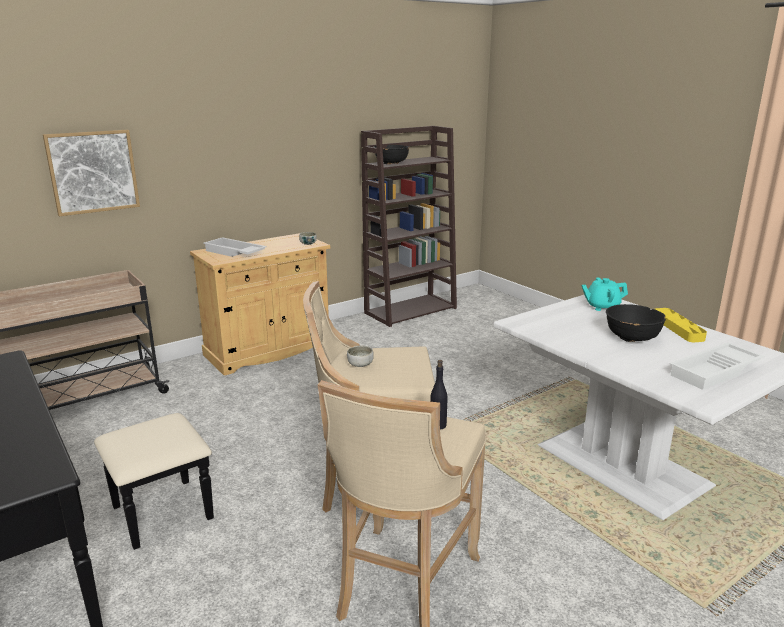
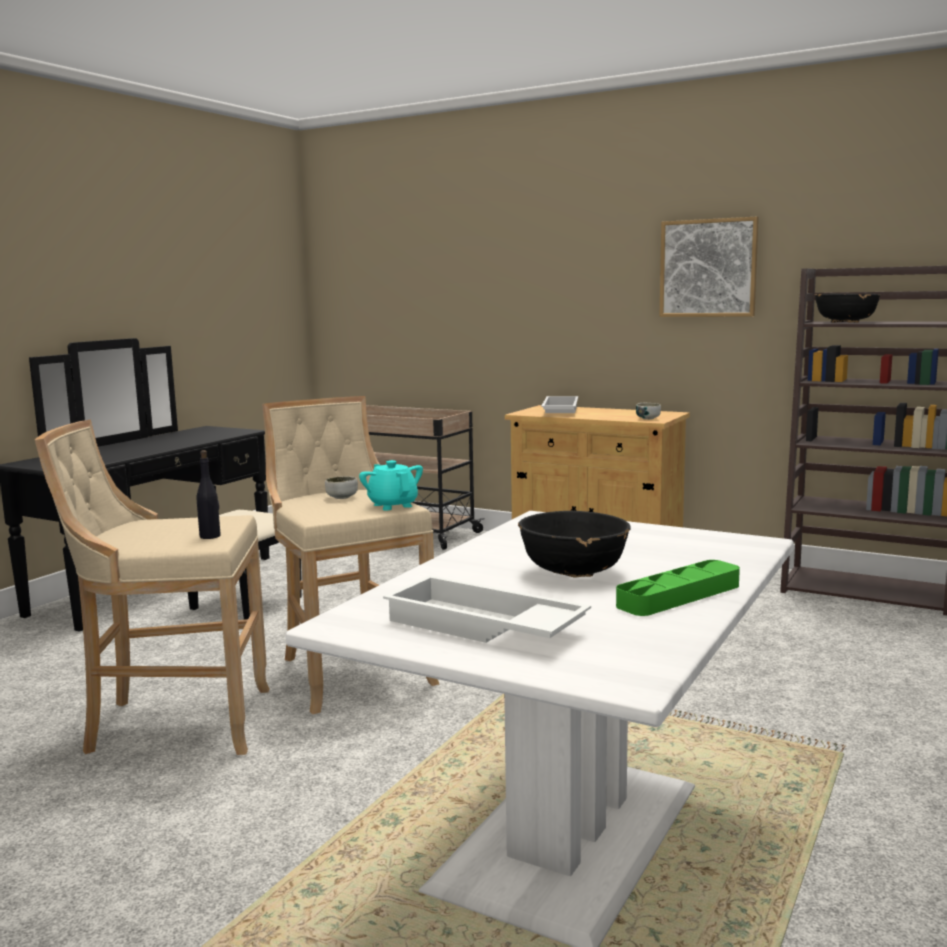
camera: 65 degrees right, 10 degrees down
(93, 172) = (460, 301): picture -> picture (708, 268)
(602, 307) = (703, 547): turquoise teapot -> turquoise teapot (392, 505)
(677, 328) = (679, 595): yellow tray -> green tray

